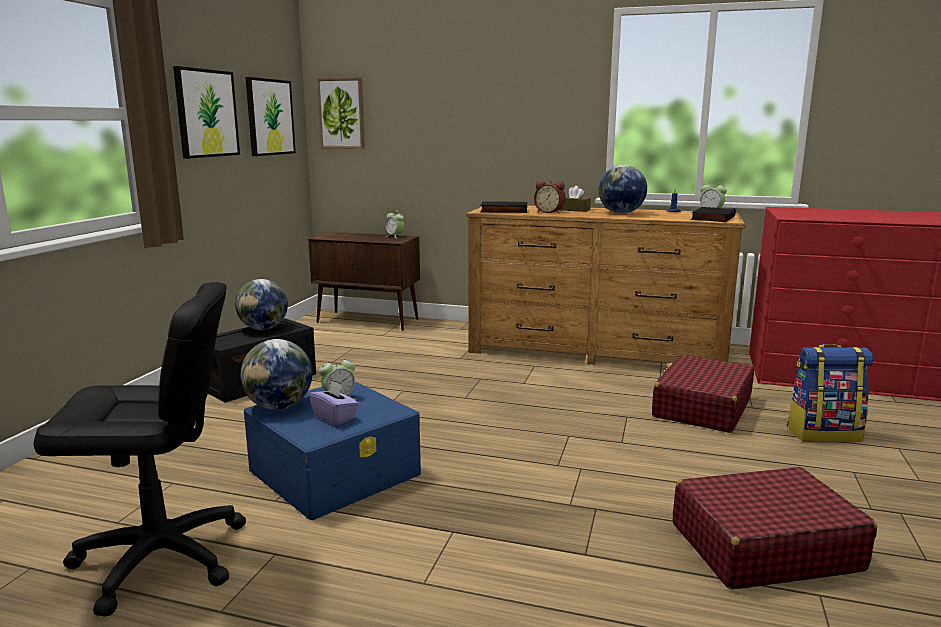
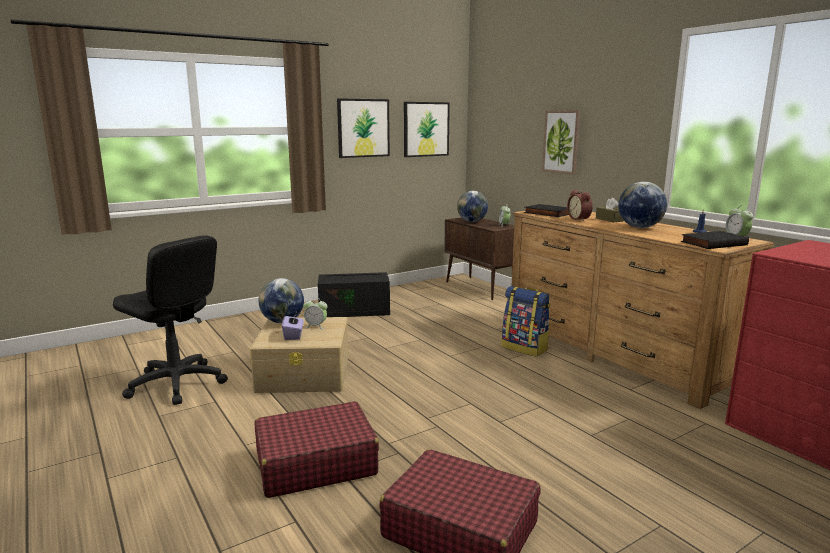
camera: 40 degrees right, 0 degrees up
(263, 328) = (362, 276): globe -> globe (472, 221)
(336, 472) = (305, 373): blue storage box -> beige storage box
(341, 113) = (486, 126): picture -> picture (561, 141)
(701, 407) = (620, 423): red suitcase -> red suitcase (315, 463)
(823, 433) = (700, 486): backpack -> backpack (525, 348)

